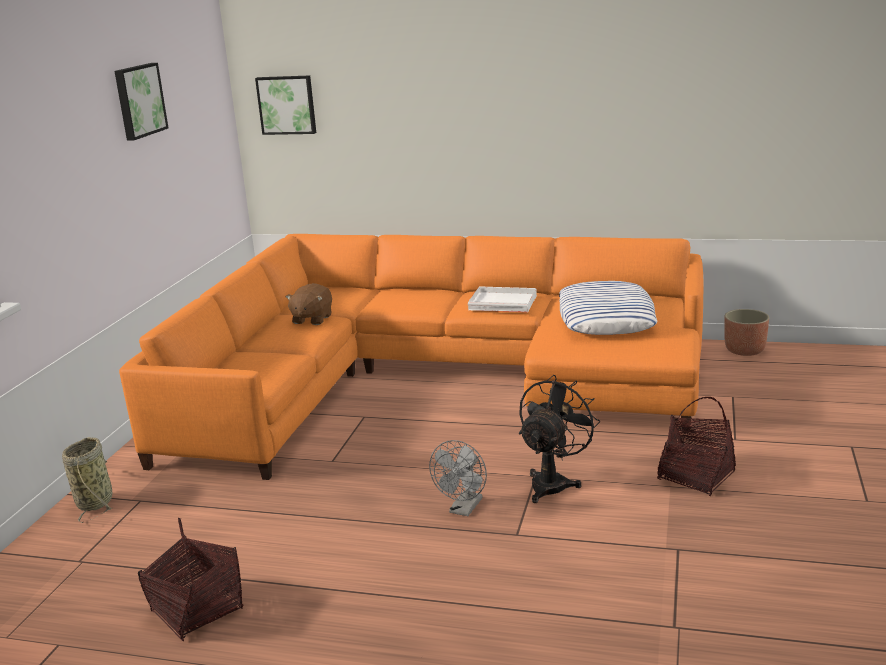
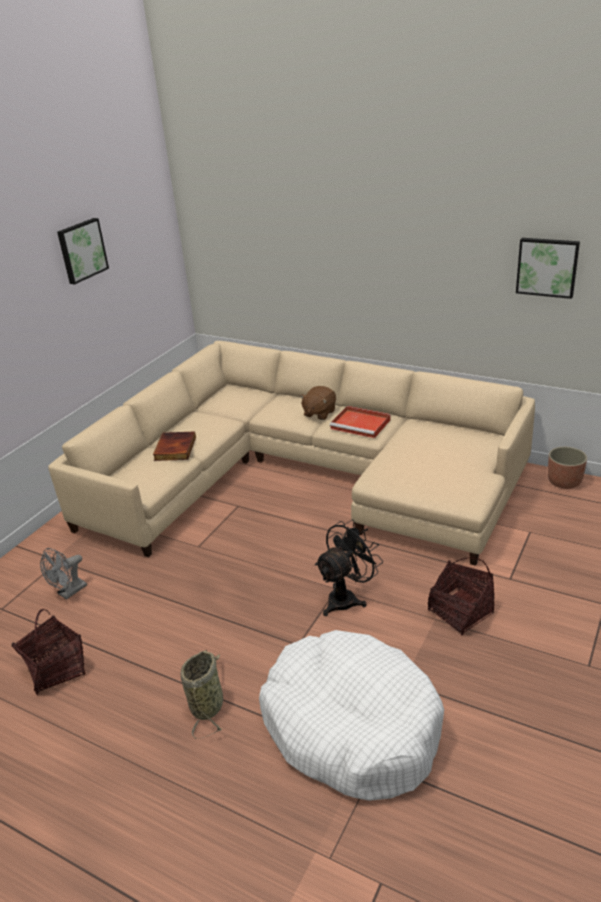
camera: 15 degrees right, 10 degrees up
(95, 501) = (31, 556): basket -> basket (208, 704)
(275, 347) = (174, 448): none -> book
(287, 105) = (217, 238): picture -> picture (547, 267)
(312, 319) = (212, 422): brown plush toy -> brown plush toy (319, 413)
(433, 379) = (303, 475): orange sofa -> beige sofa
(464, 509) = (270, 612): grey fan -> grey fan (69, 592)
(504, 302) = (361, 424): white tray -> red tray
(606, 317) = (433, 453): pillow -> none
(628, 599) = (351, 726): none -> white dog bed

